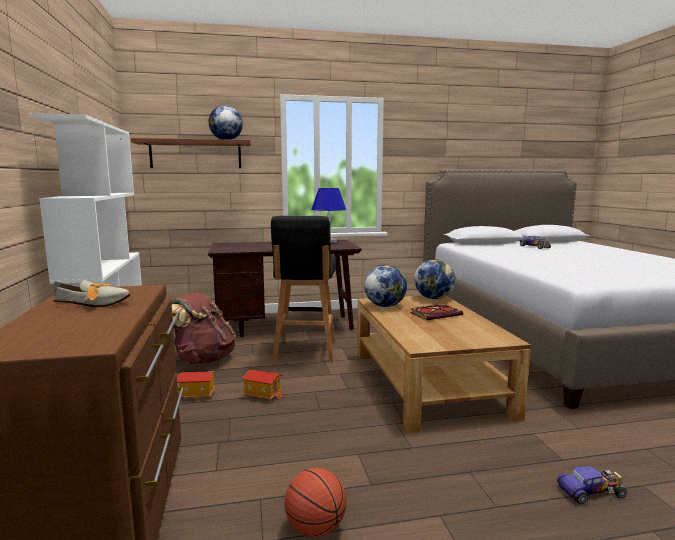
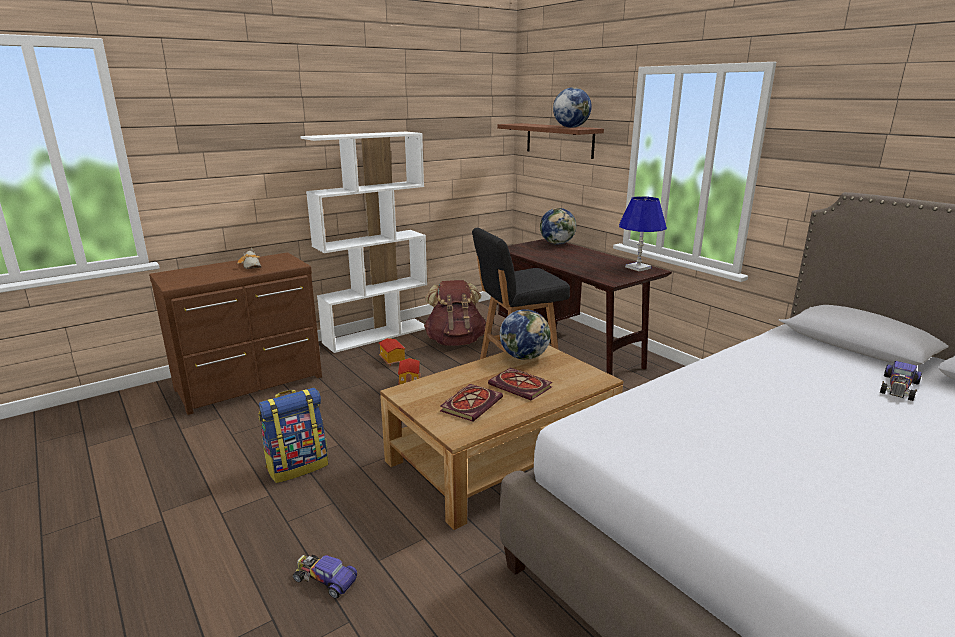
camera: 65 degrees right, 10 degrees up
(316, 528) = (246, 448): basketball -> none
(387, 487) = (298, 466): none -> backpack
(433, 298) = (592, 377): globe -> globe (557, 243)
(457, 329) = (471, 404): none -> book
(591, 491) = (325, 579): toy car -> toy car turned 150 degrees clockwise

